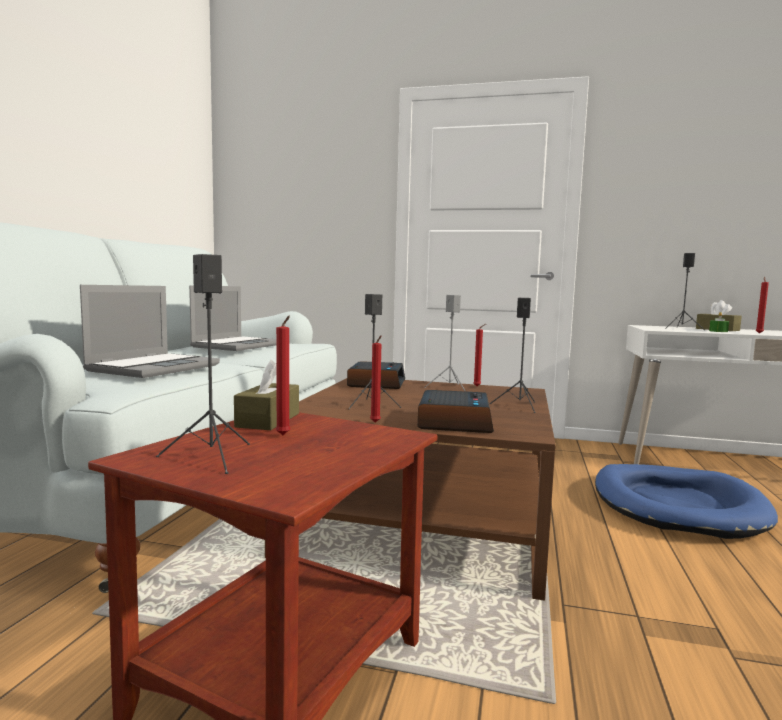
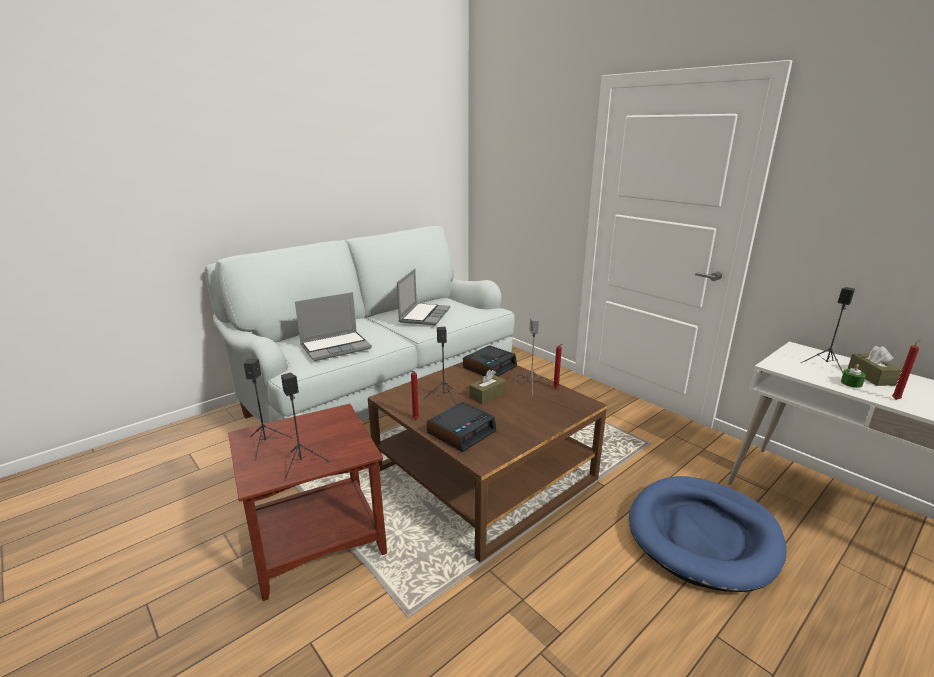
camera: 35 degrees right, 15 degrees up
(237, 345) = (424, 315): laptop -> laptop turned 45 degrees counterclockwise
(268, 420) = (329, 416): brown tissue box -> brown tissue box (487, 395)
(284, 436) = (314, 435): red candle -> none
(519, 406) = (539, 425): black speaker -> black speaker (302, 464)

